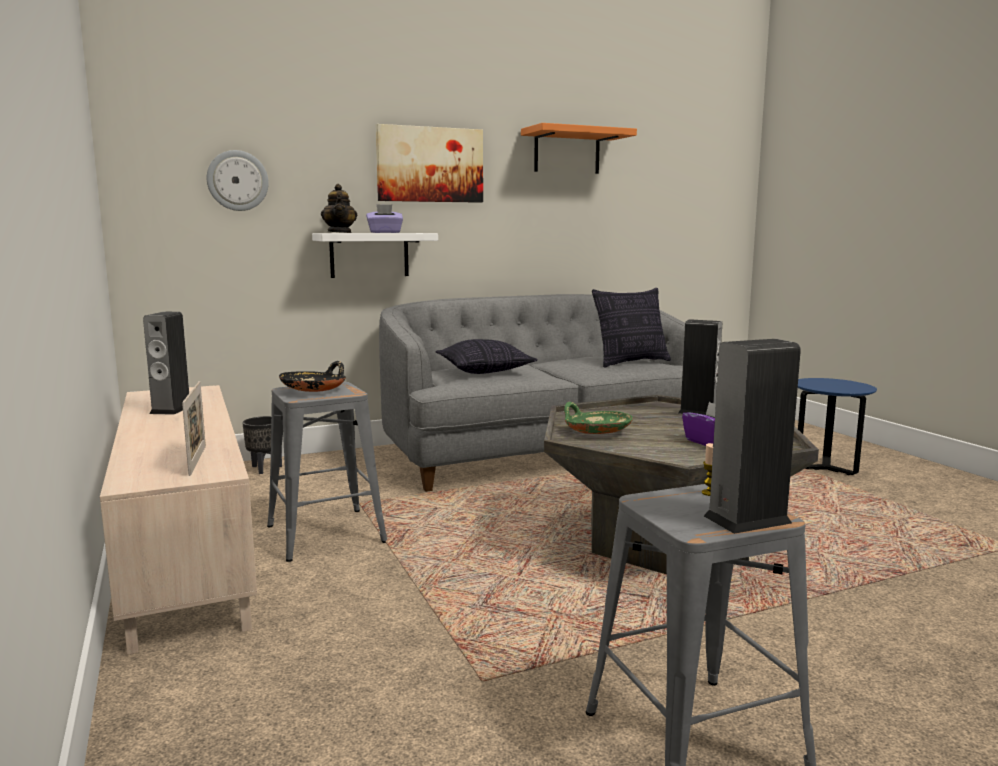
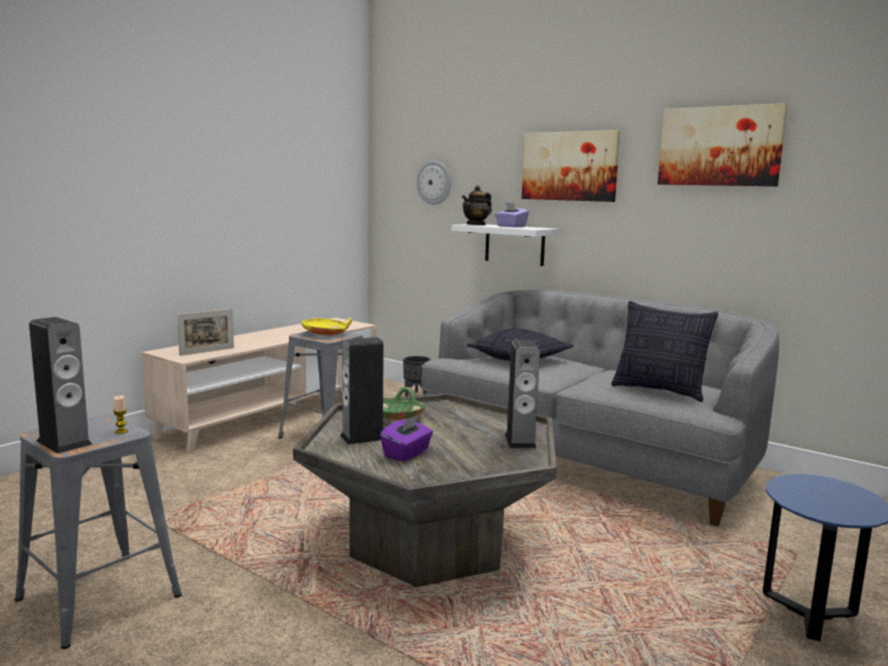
camera: 60 degrees right, 0 degrees up
(171, 409) = (304, 330): speaker -> speaker (362, 437)
(314, 390) = (326, 334): black bowl -> yellow bowl
(567, 152) = (720, 146): orange shelf -> picture

